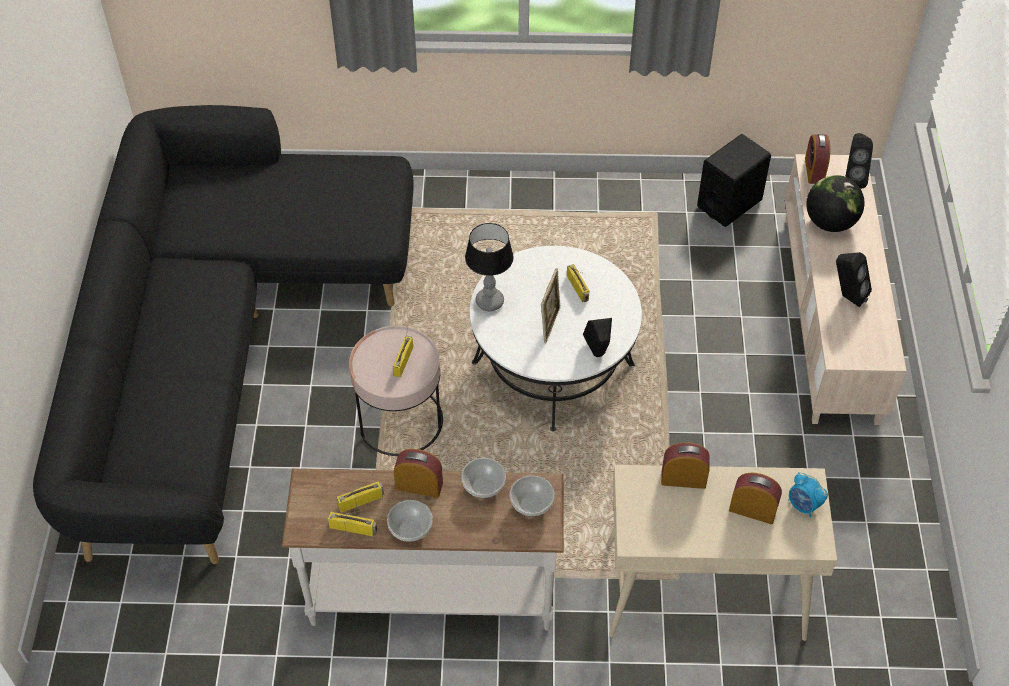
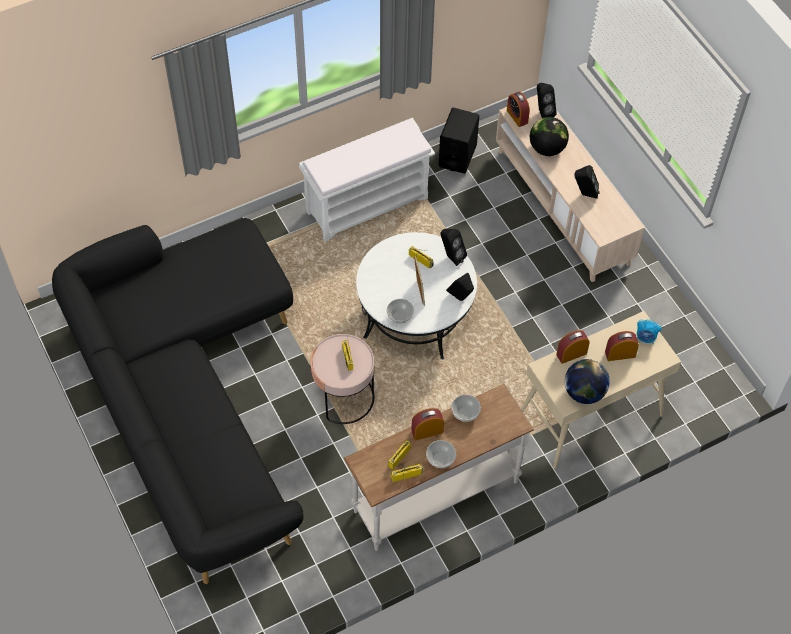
camera: 30 degrees left, 5 degrees up
(489, 301) = (372, 294): table lamp -> none
(531, 505) = (499, 411): bowl -> bowl (399, 316)
(581, 214) = (368, 204): none -> white bench
(619, 300) = (451, 257): none -> black speaker
(668, 537) = (584, 392): none -> globe

